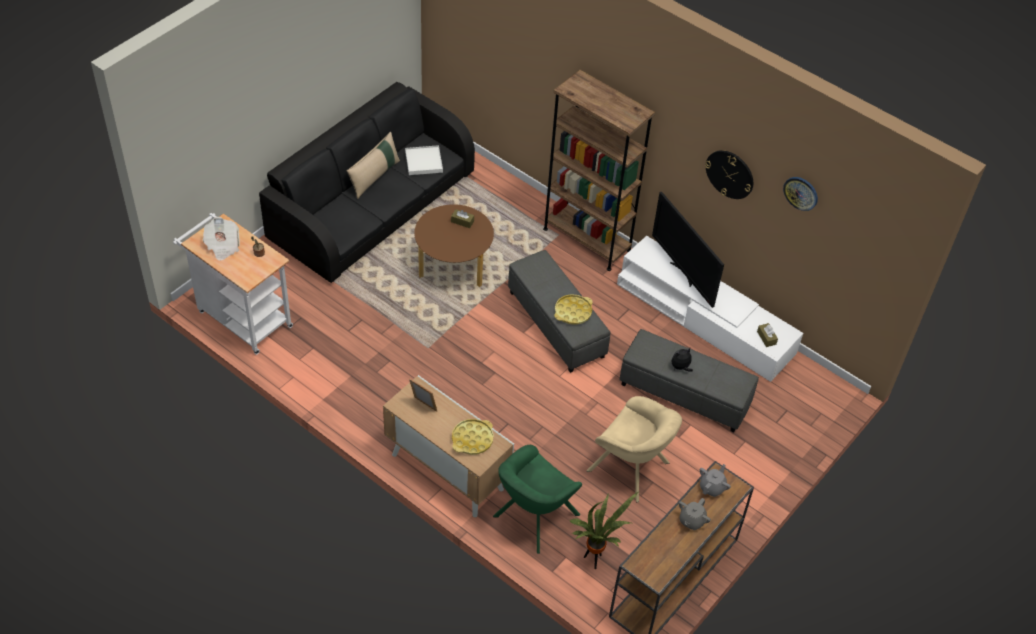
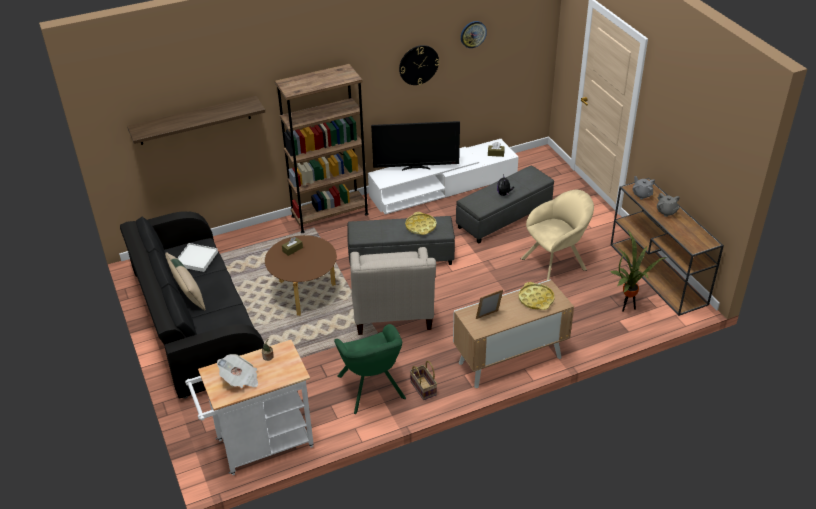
camera: 60 degrees left, 10 degrees down
(370, 412) = (424, 388): none -> basket
(460, 350) = (392, 316): none -> beige armchair
(504, 48) = (194, 120): none -> shelf
(533, 518) = (576, 326): green armchair -> green armchair (372, 390)

